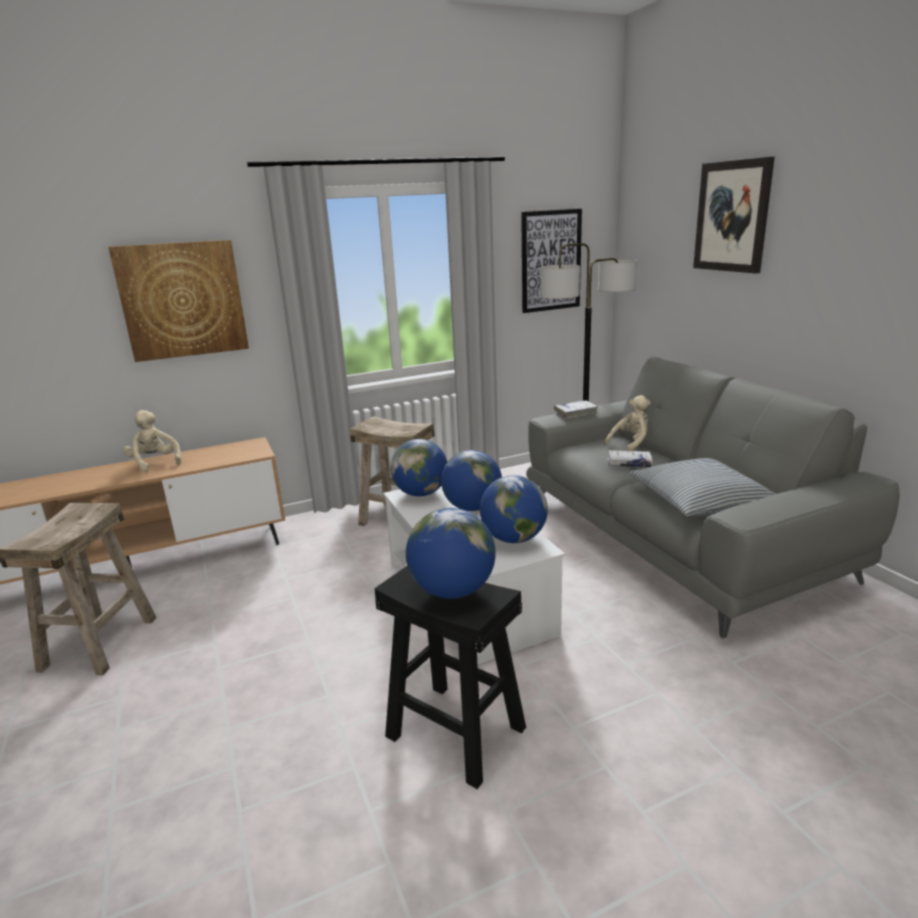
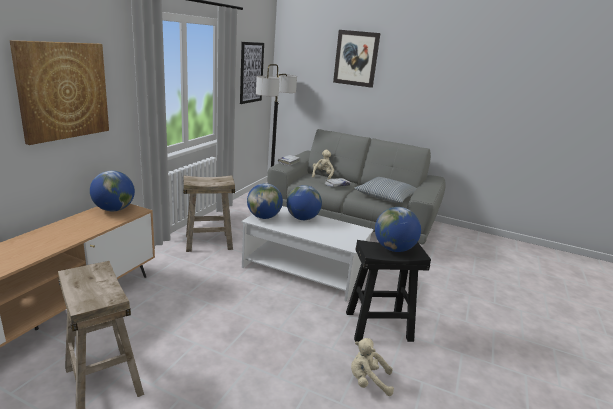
camera: 45 degrees left, 0 degrees up
(155, 463) = (54, 231): beige plush toy -> beige plush toy (368, 381)
(514, 539) = (344, 228): globe -> globe (114, 209)

